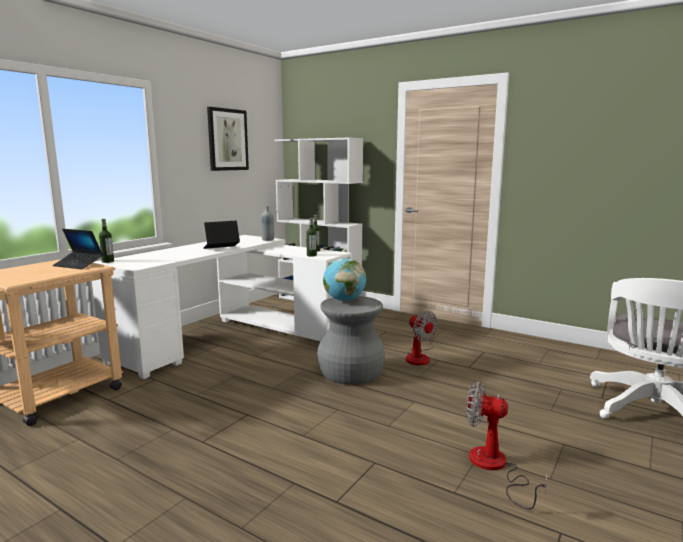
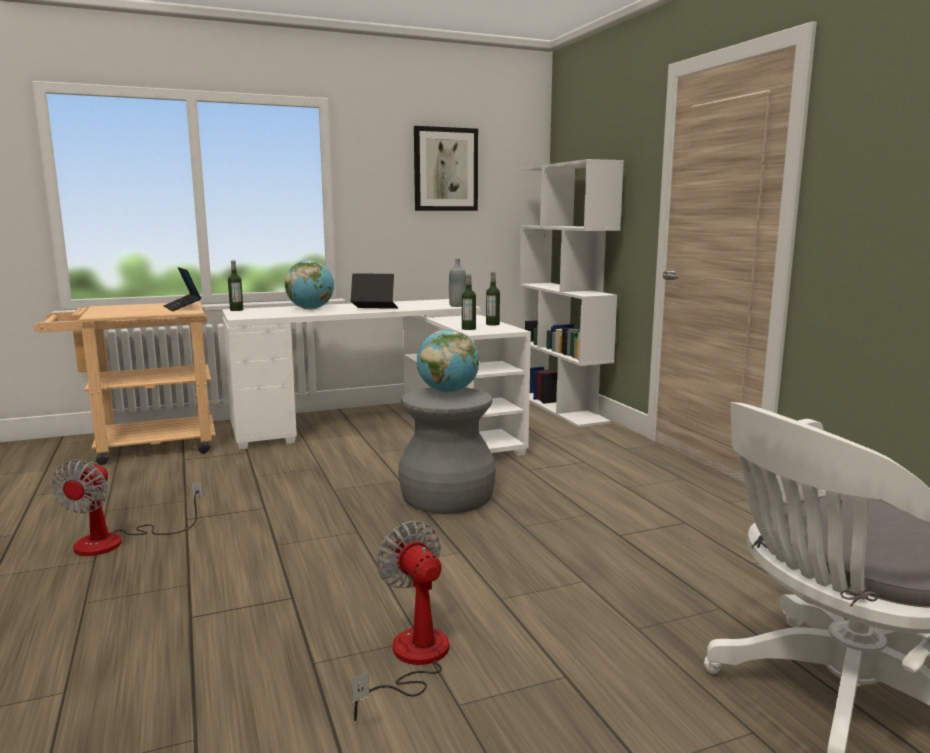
camera: 35 degrees right, 0 degrees up
(170, 253) = (310, 309): none -> globe
(419, 356) = (570, 503): fan -> fan (116, 541)

